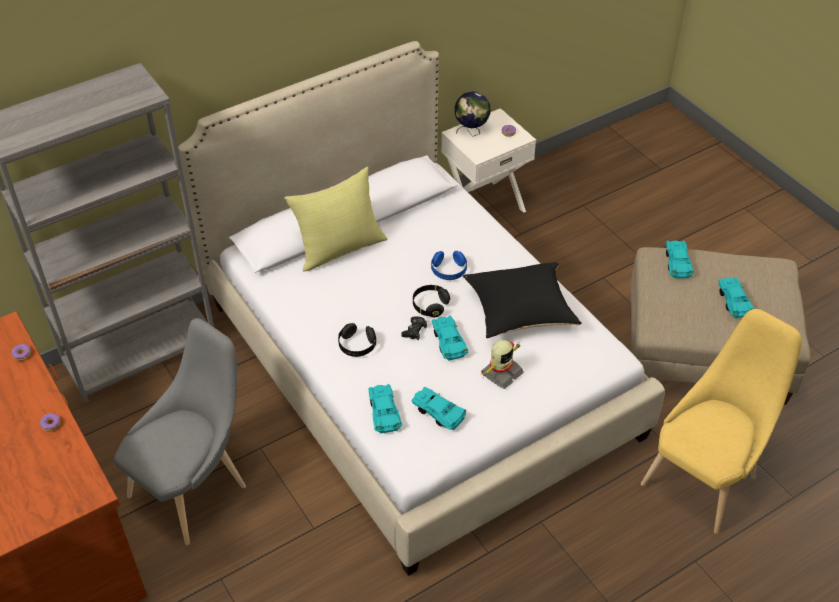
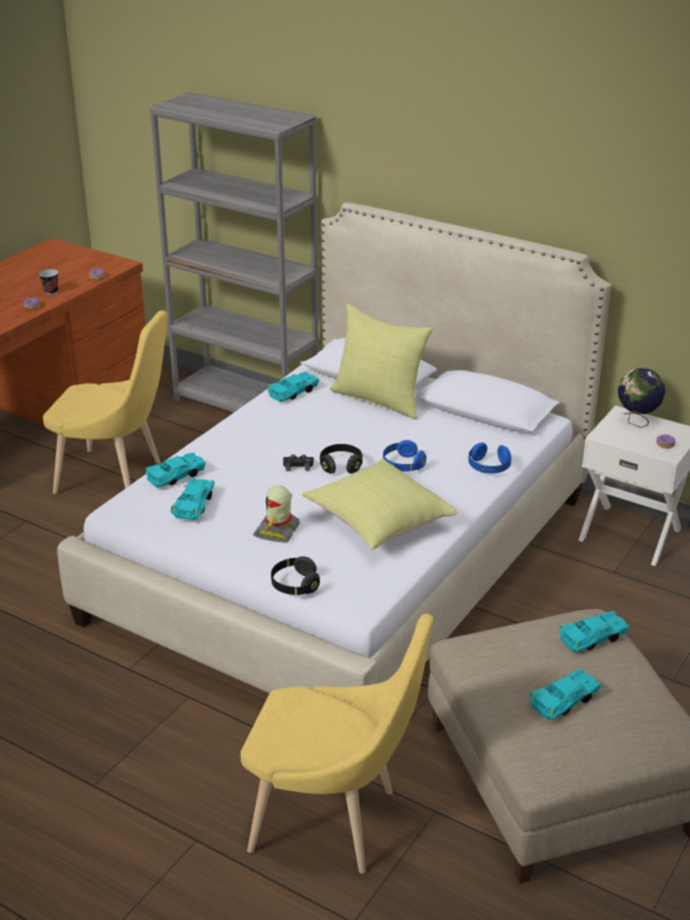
camera: 65 degrees right, 15 degrees down
(27, 401) = (51, 292): none -> cup
(194, 487) = (116, 478): grey chair -> yellow chair
(357, 346) = (254, 441): black headphones -> black headphones (295, 585)
(448, 341) = (298, 489): turquoise toy car -> turquoise toy car (294, 392)
(479, 227) = (489, 467): none -> blue headphones
(501, 373) = (278, 531): toy robot -> toy robot turned 90 degrees clockwise
(519, 313) = (377, 523): black pillow -> yellow pillow

